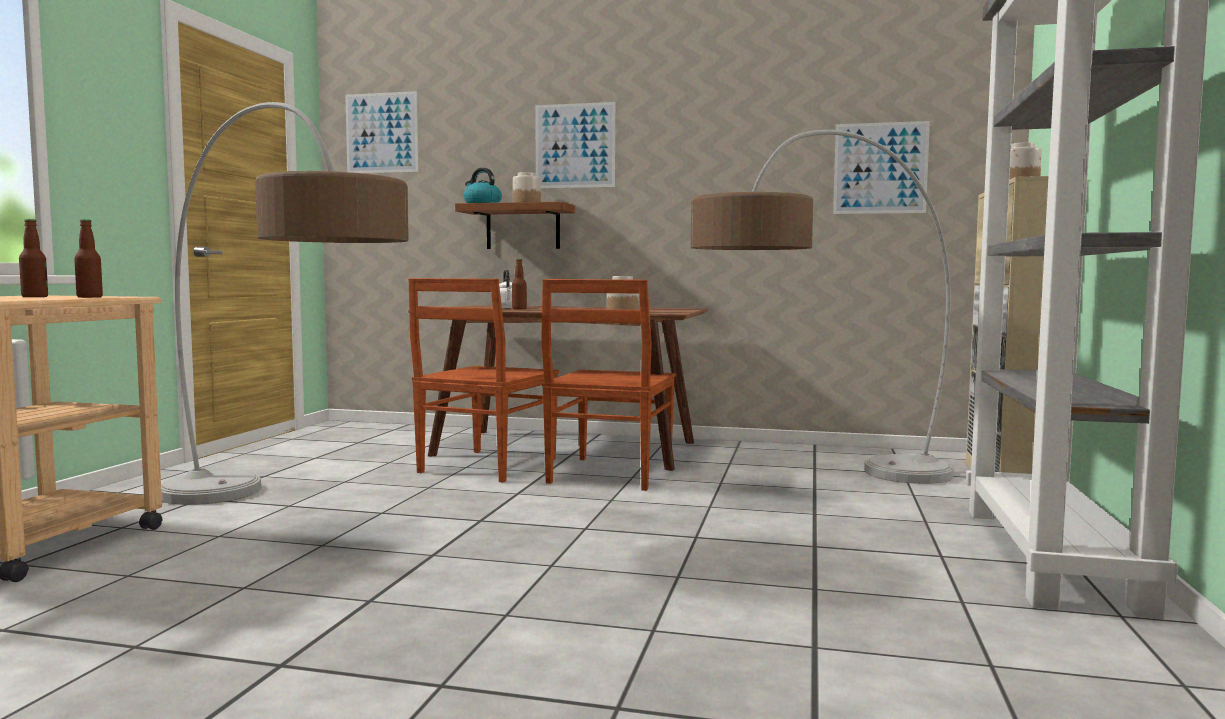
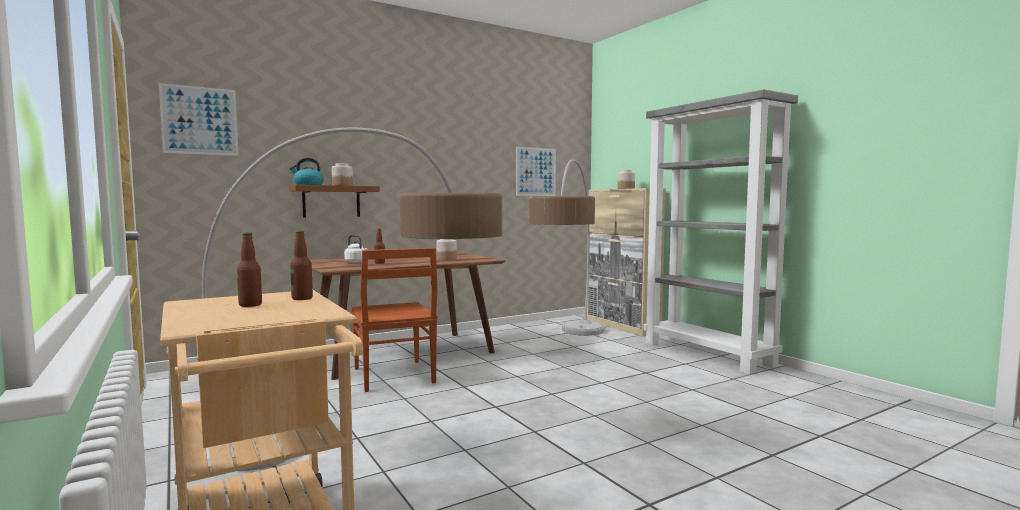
camera: 45 degrees left, 0 degrees up
(575, 146) = (368, 145): picture -> none
(609, 474) = (473, 363): brown chair -> none

